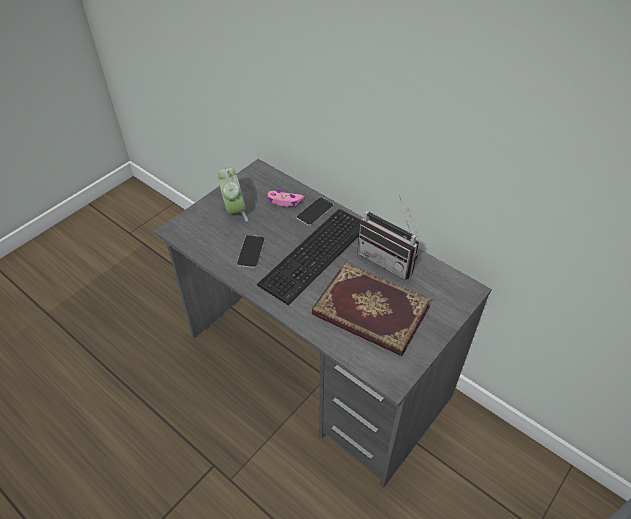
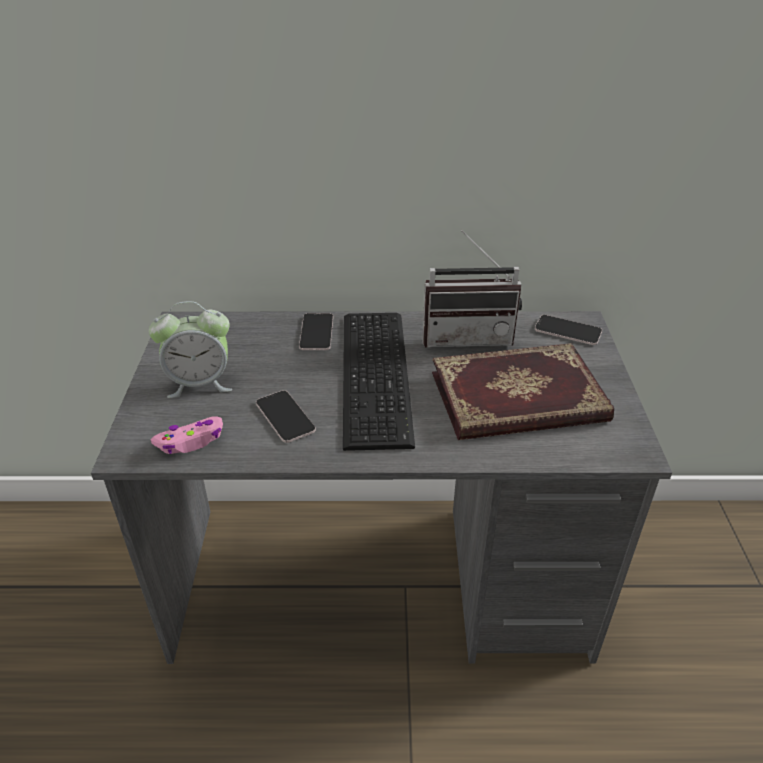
camera: 40 degrees left, 10 degrees down
(234, 211) = (200, 383): alarm clock -> alarm clock turned 135 degrees clockwise
(285, 201) = (261, 340): pink game controller -> pink game controller (191, 441)
(452, 290) = (568, 331): none -> phone

